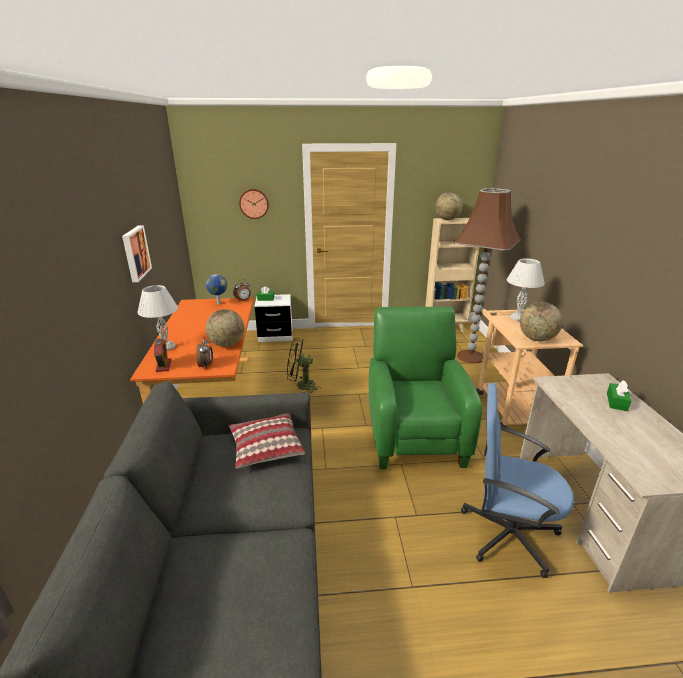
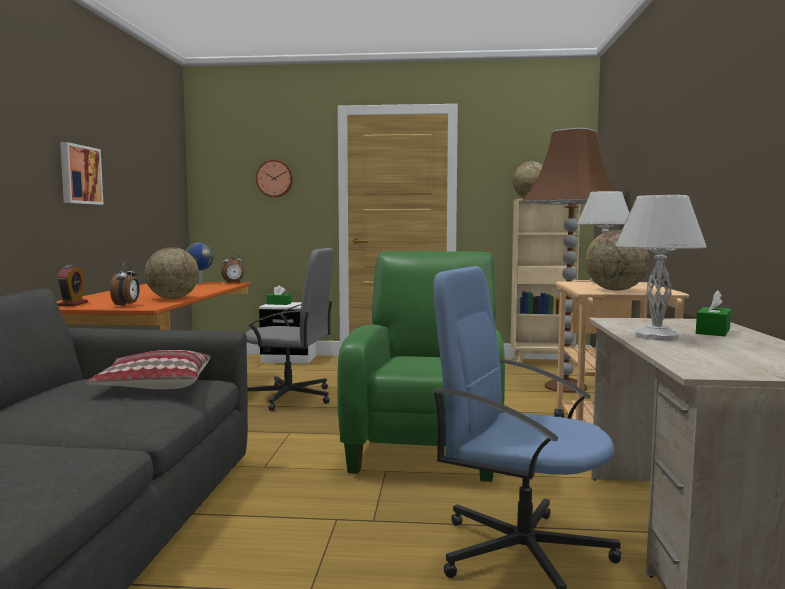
camera: 10 degrees right, 20 degrees down
(165, 347) = (92, 297): white table lamp -> white table lamp (655, 337)
(301, 386) = (290, 397): black fan -> grey office chair

